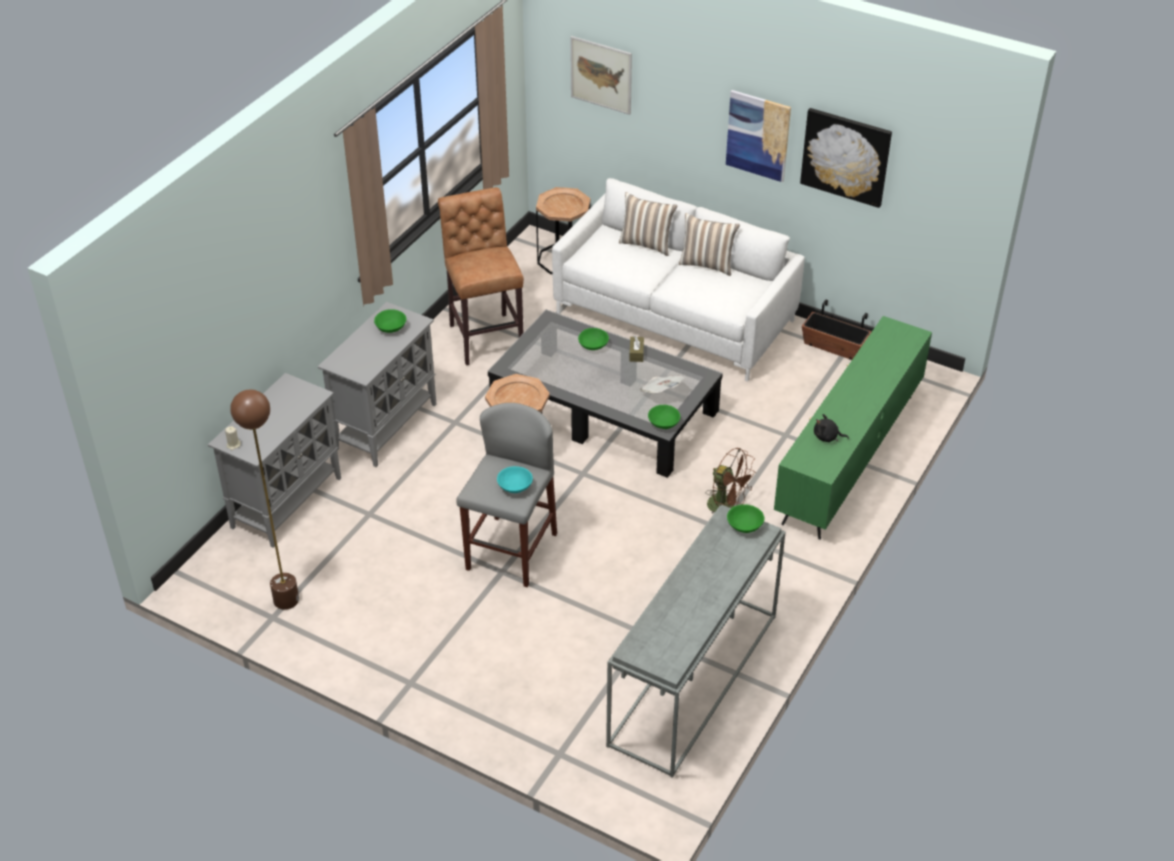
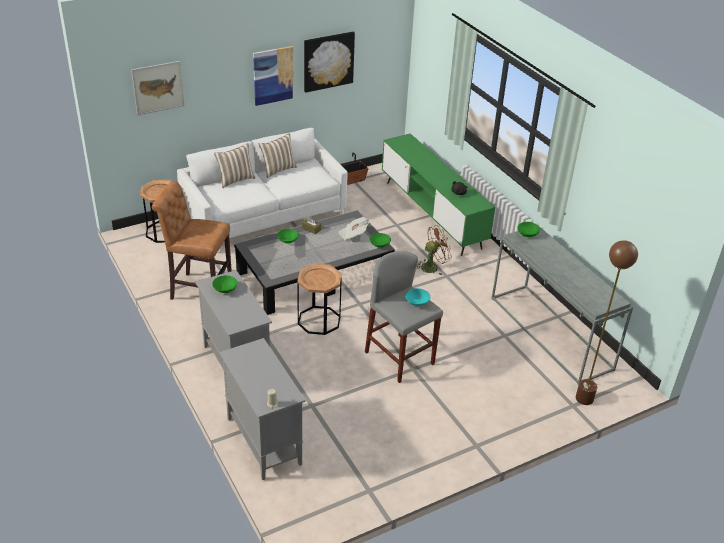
camera: 60 degrees left, 5 degrees down
(286, 600) = (358, 477): brown floor lamp -> brown floor lamp (584, 399)

